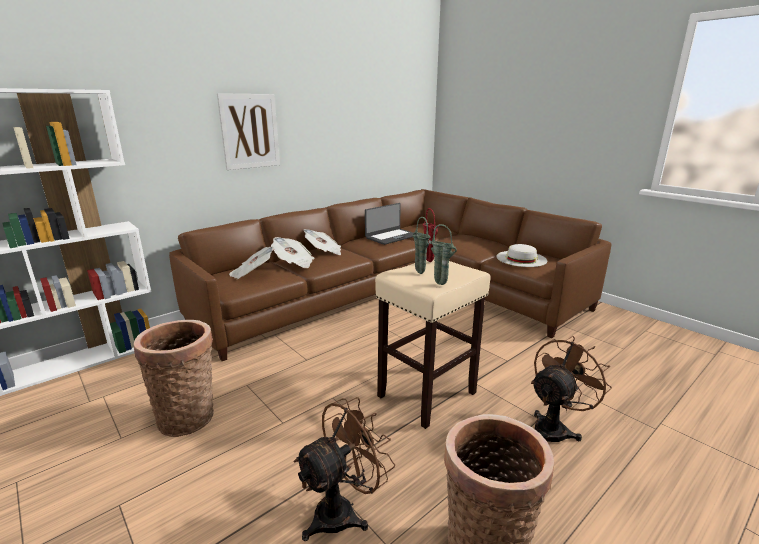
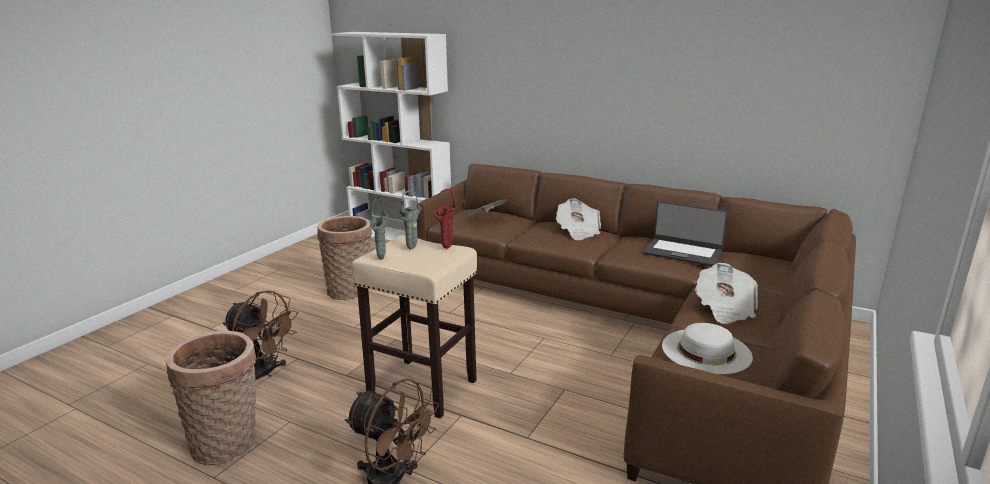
camera: 70 degrees right, 0 degrees up
(249, 131) = (564, 78): picture -> none
(294, 263) = (530, 227): newspaper -> newspaper (724, 309)

